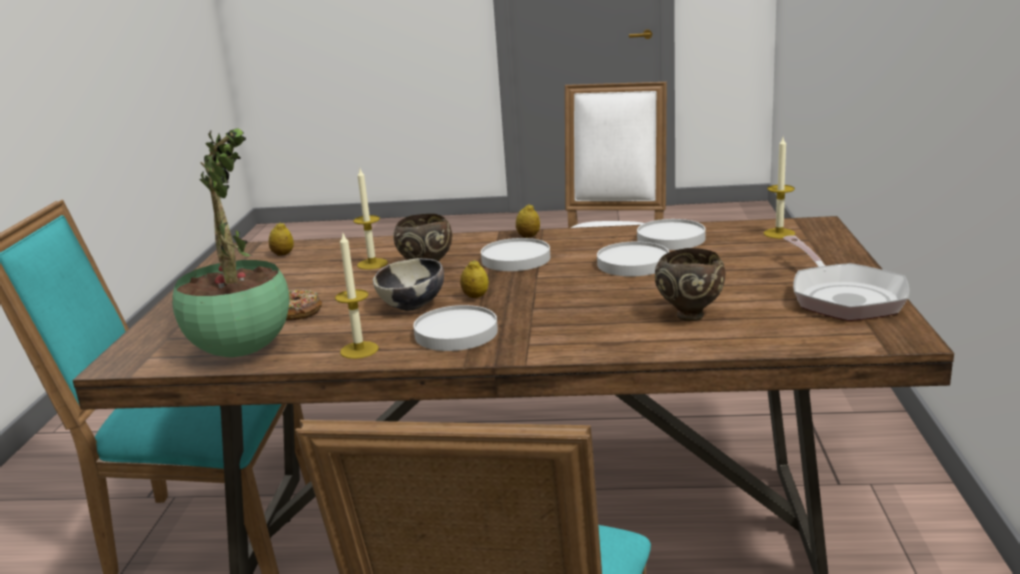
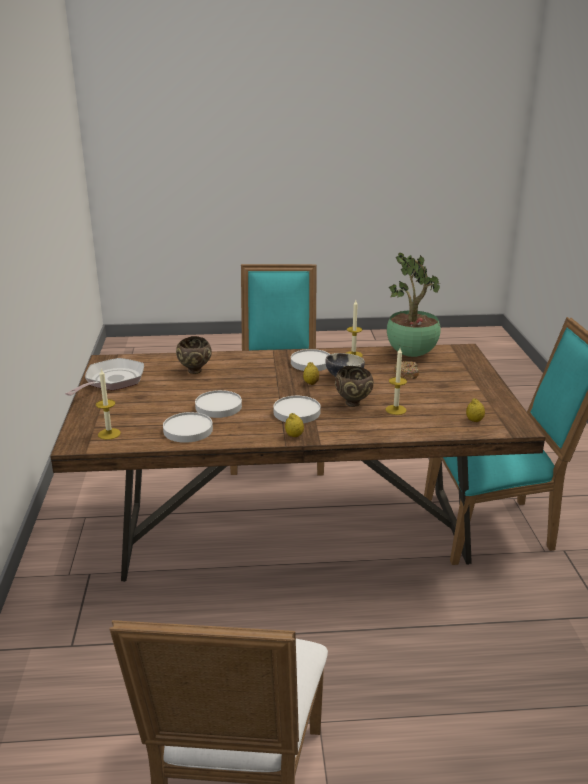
camera: 170 degrees right, 5 degrees up
(843, 297) = (112, 381): frying pan -> frying pan turned 45 degrees clockwise

